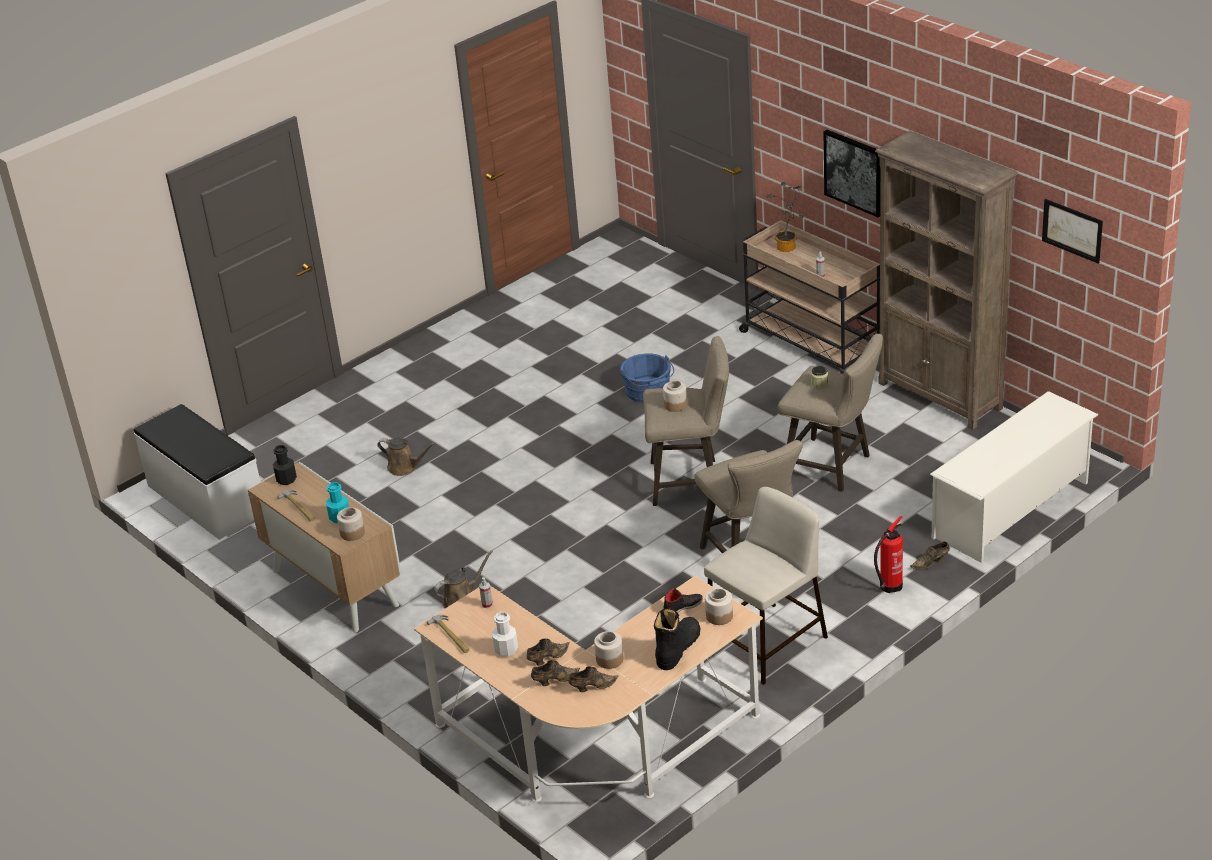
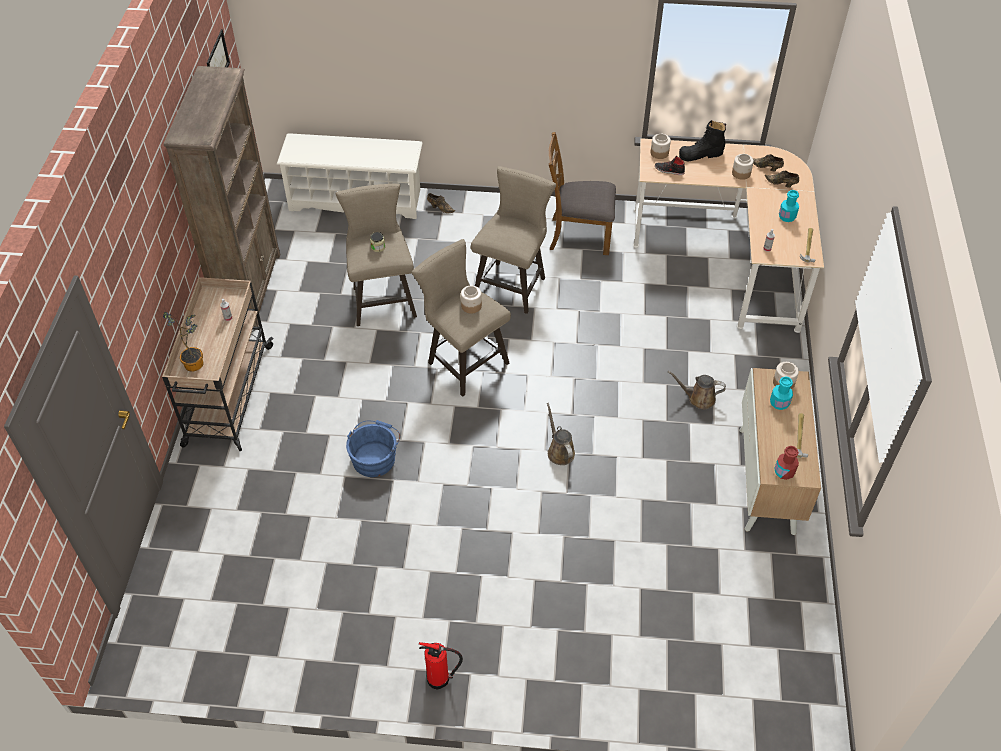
camera: 135 degrees left, 15 degrees up
(205, 499) = (786, 665): white bench -> none
(286, 479) = (784, 472): black bottle -> red bottle
(405, 467) = (610, 549): brown watering can -> brown watering can (559, 451)
(506, 649) = (787, 217): white bottle -> turquoise bottle
(547, 658) = (771, 196): brown shoe -> none
(767, 644) = (579, 235): beige stool -> brown chair
(854, 172) = (156, 248): picture -> none
(889, 587) = (479, 214): fire extinguisher -> fire extinguisher (440, 679)

